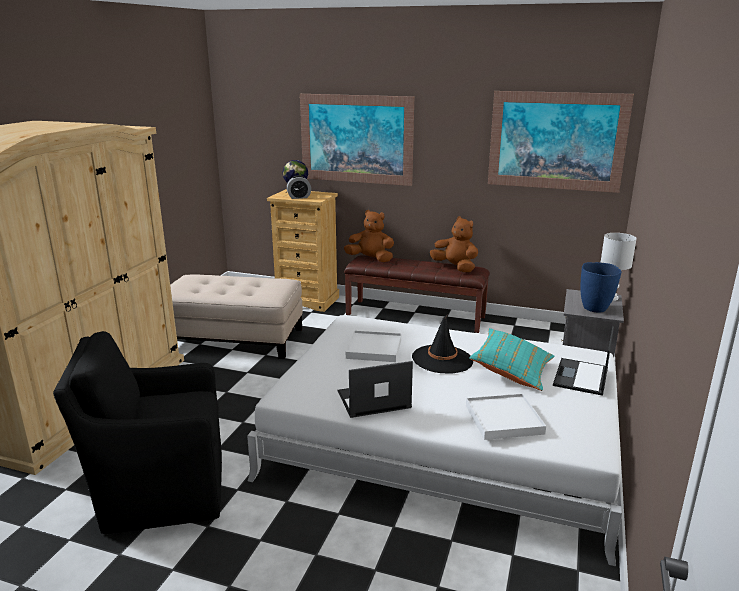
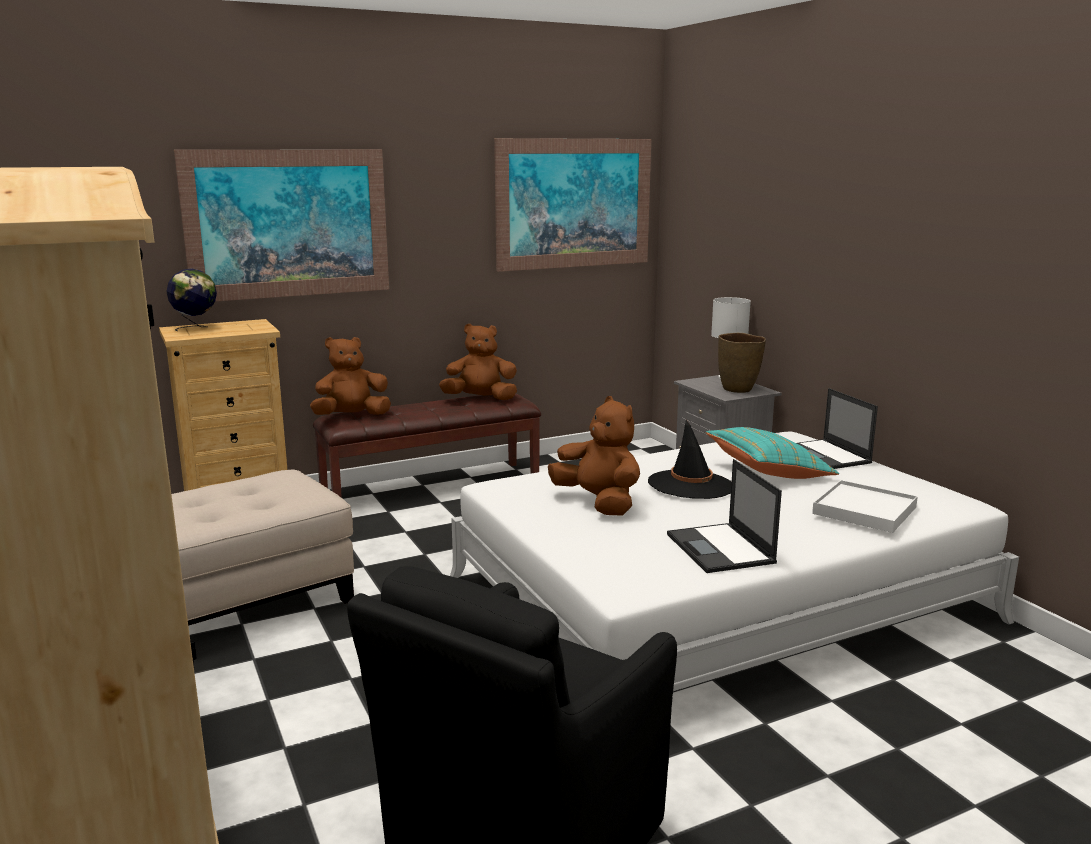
camera: 45 degrees left, 5 degrees down
(299, 197) = (222, 332): alarm clock -> none
(373, 400) = (721, 549): laptop -> laptop turned 45 degrees counterclockwise
(374, 349) = (598, 503): white tray -> brown plush toy
(595, 308) = (738, 389): blue vase -> brown vase

